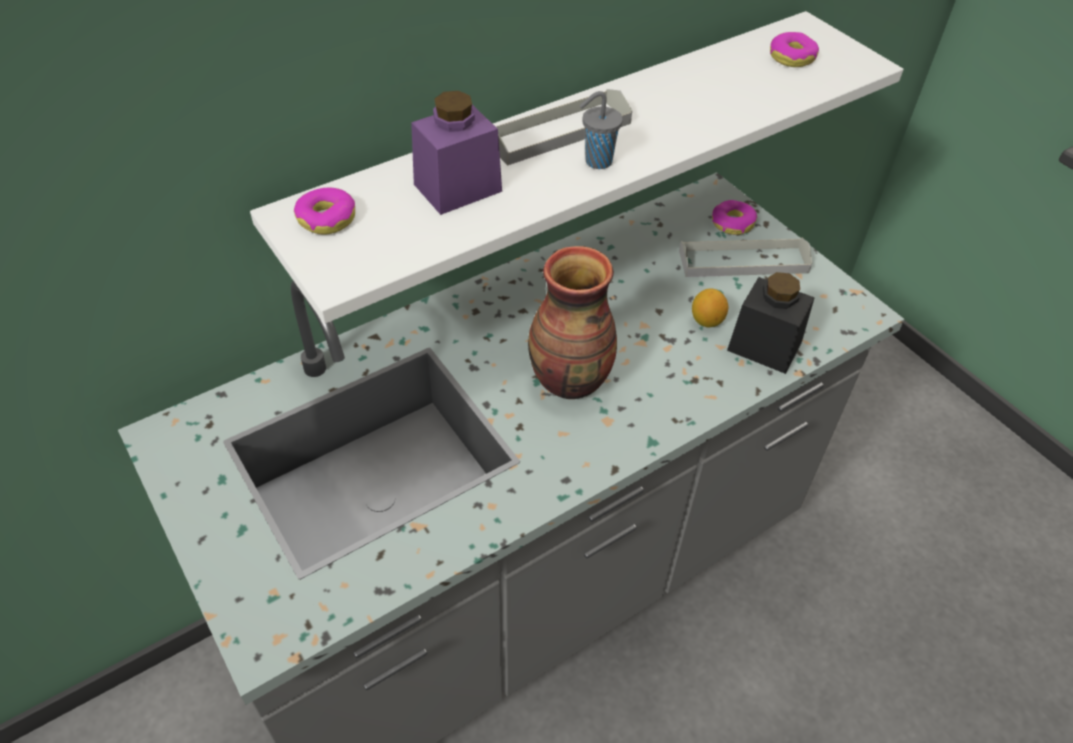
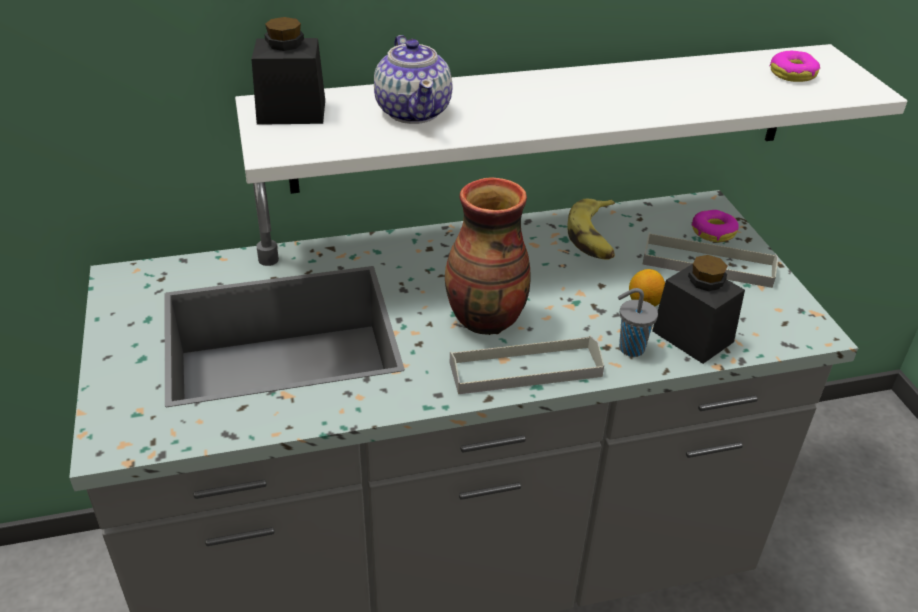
camera: 20 degrees right, 10 degrees down
(327, 218) = (291, 112): donut -> black jar
(457, 188) = (414, 111): purple jar -> teapot
(558, 132) = (529, 90): grey tray -> grey tray (525, 369)
(596, 161) = (550, 115): grey cup -> grey cup (629, 348)
(628, 256) = (595, 237): none -> banana

